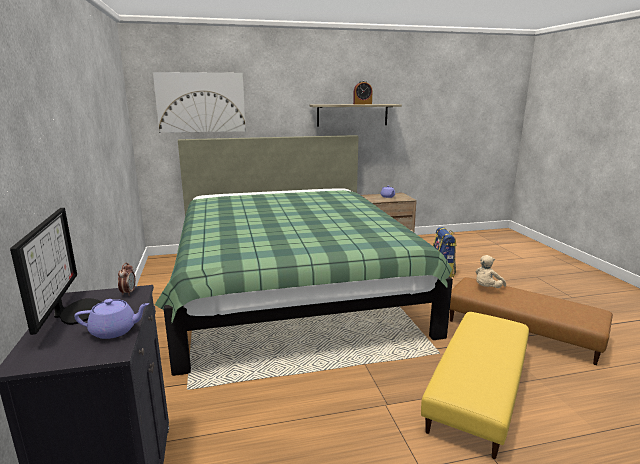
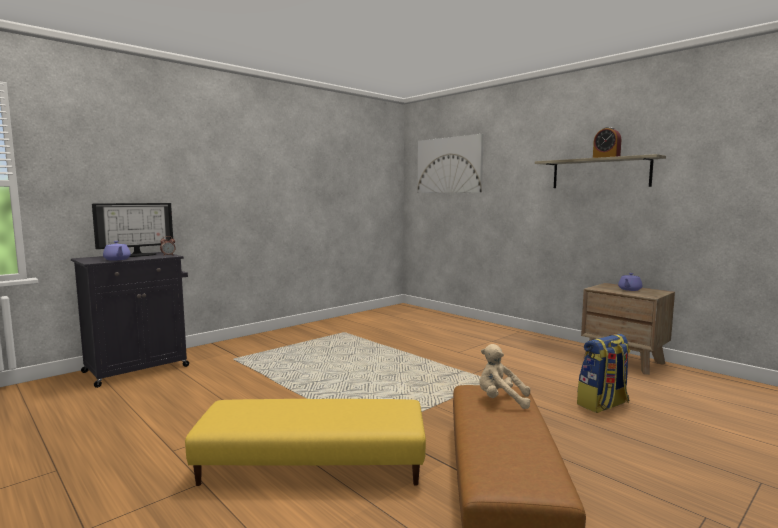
camera: 60 degrees right, 10 degrees down
(290, 288) = (419, 349): green bed -> none

